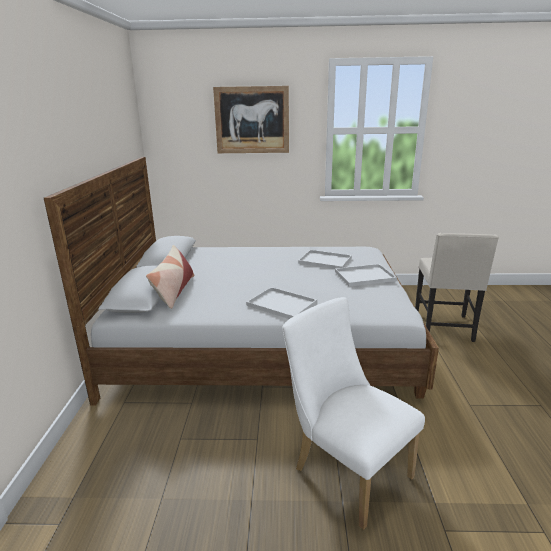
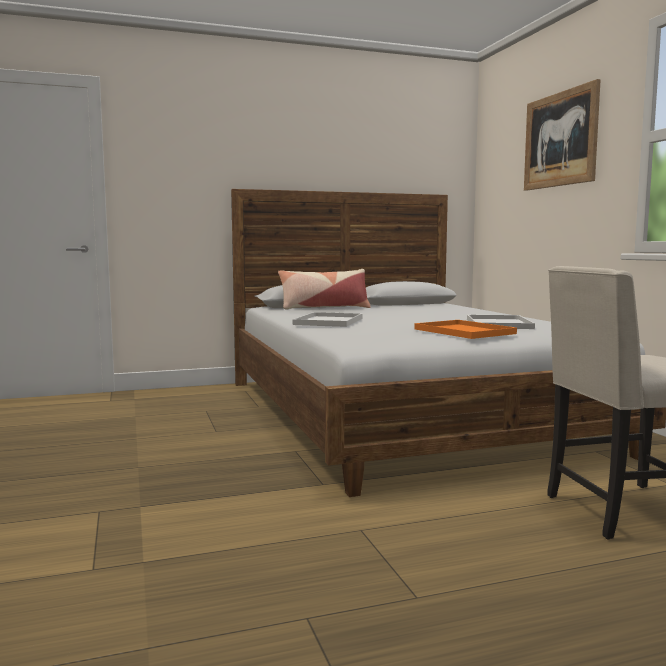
camera: 70 degrees right, 15 degrees down
(345, 469) = (184, 465): white chair -> none
(365, 276) = (466, 331): white tray -> orange tray

